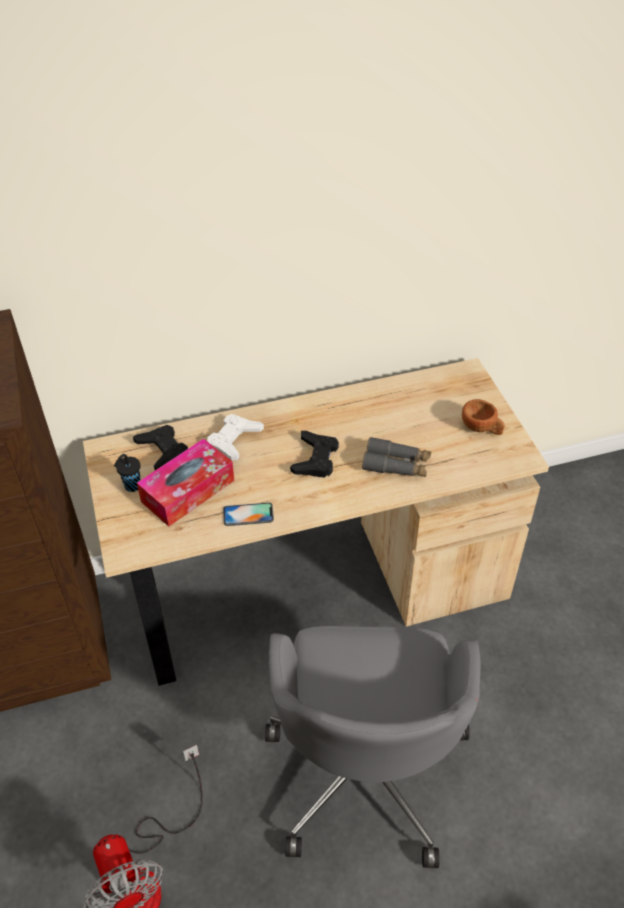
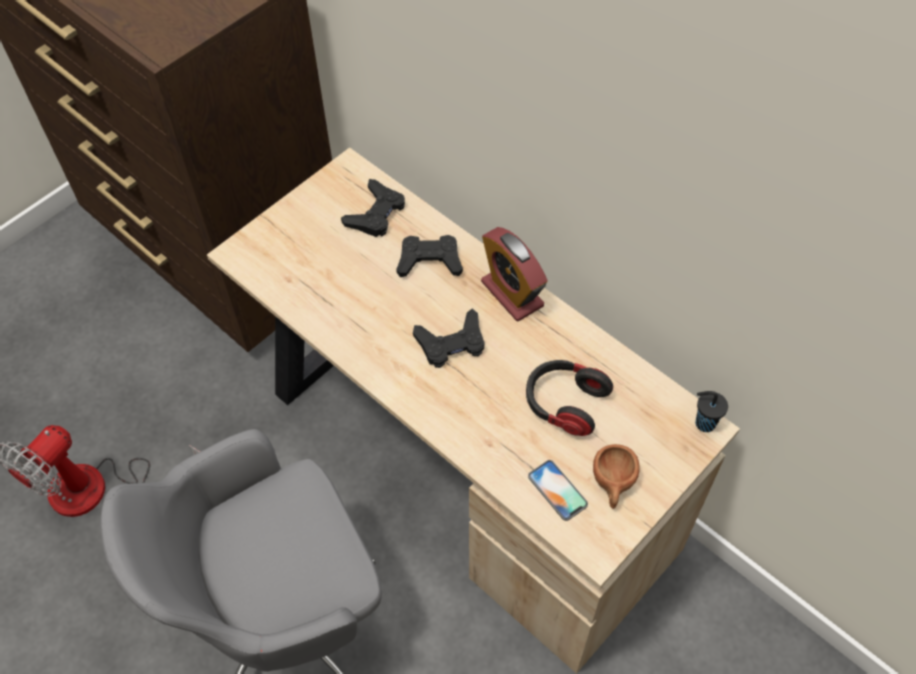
camera: 60 degrees right, 10 degrees up
(131, 486) = (316, 215): black cup -> black cup (703, 423)
(188, 491) = (338, 261): tissue box -> none
(234, 440) = (429, 261): white game controller -> black game controller
(248, 514) = (338, 325): phone -> phone (557, 490)
(299, 411) = (512, 293): none -> alarm clock
(396, 465) = (493, 422): grey binoculars -> none
(406, 424) = (564, 403): none -> headphones

